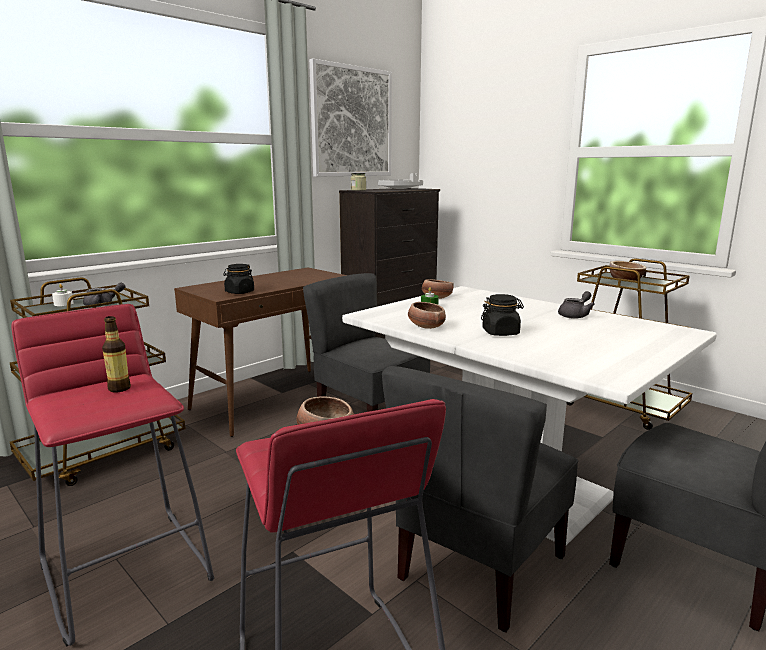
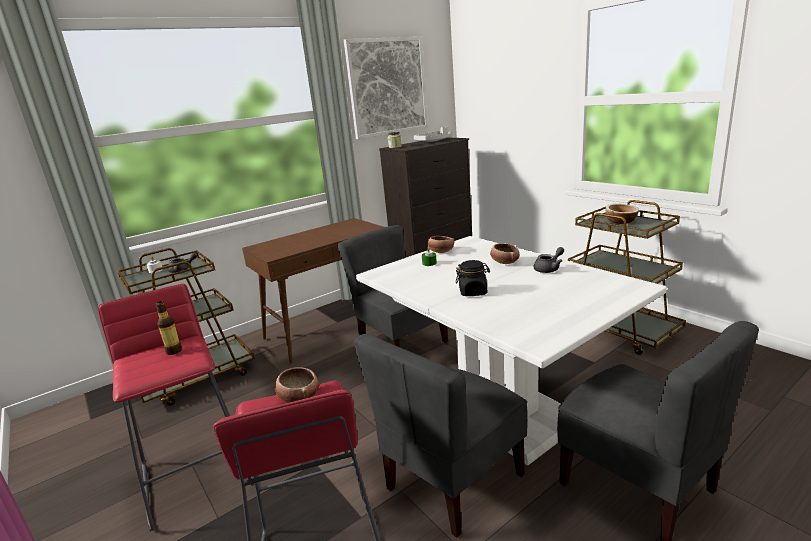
camera: 10 degrees right, 5 degrees up
(239, 292) = (288, 250): black jar -> none
(426, 327) = (415, 287): bowl -> bowl (504, 262)

